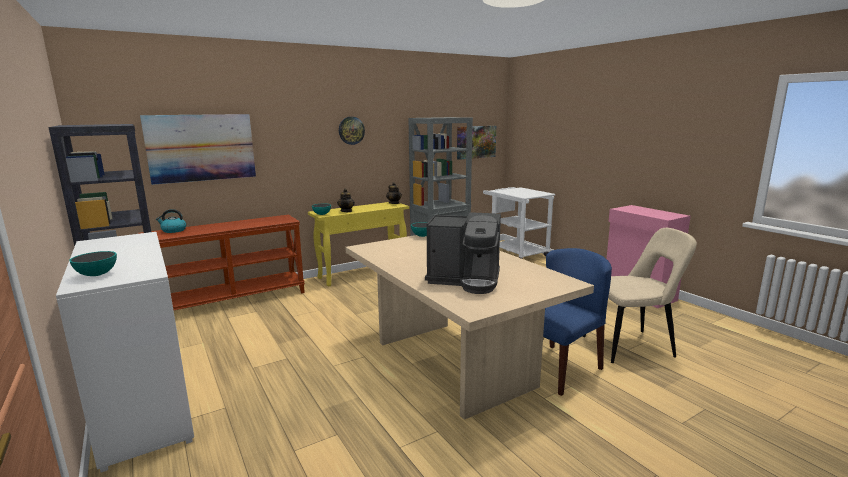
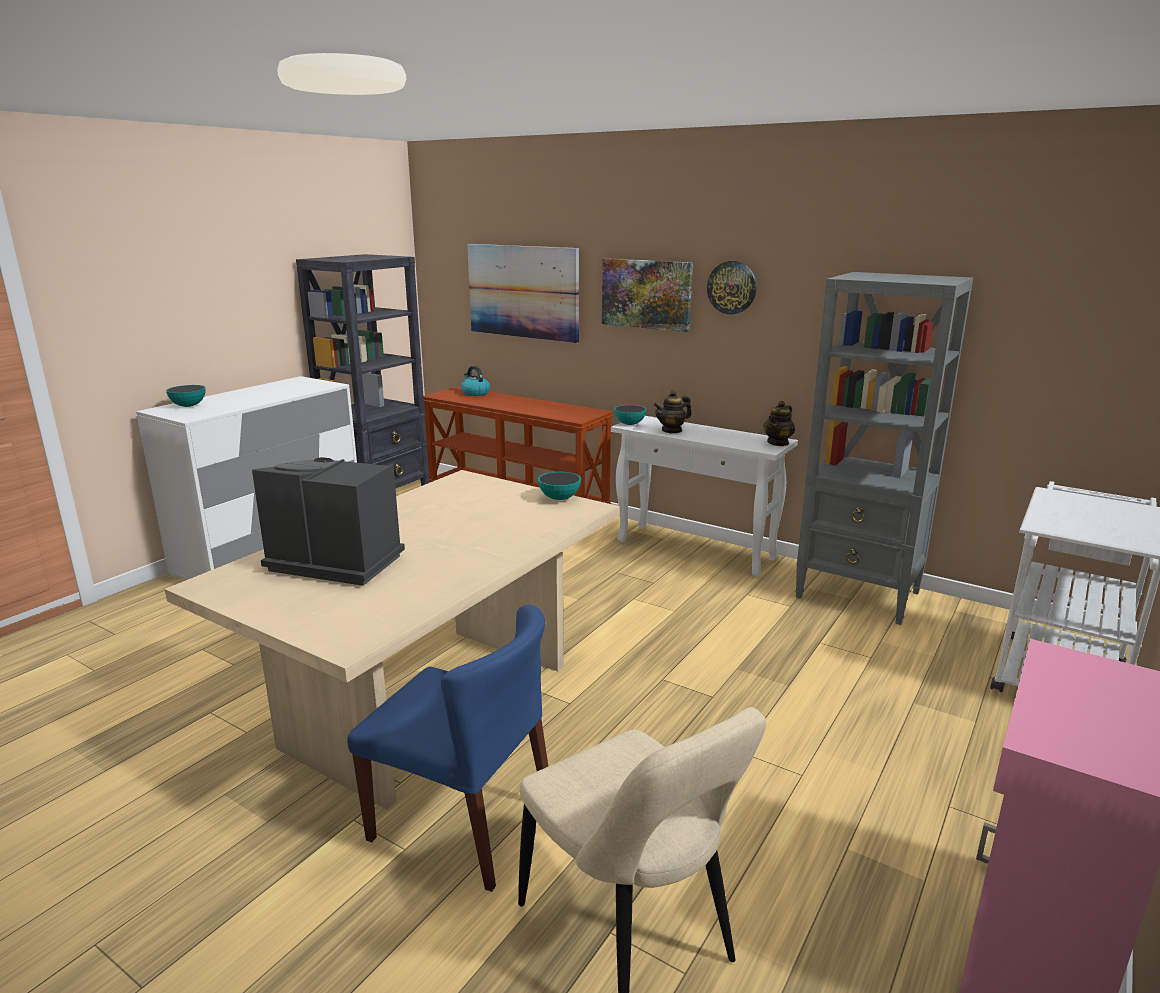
camera: 65 degrees right, 5 degrees up
(363, 274) = (696, 550): yellow console table -> white console table
(465, 280) = (335, 562): coffee machine -> coffee machine turned 120 degrees clockwise
(476, 142) = (1066, 350): picture -> picture (646, 294)

